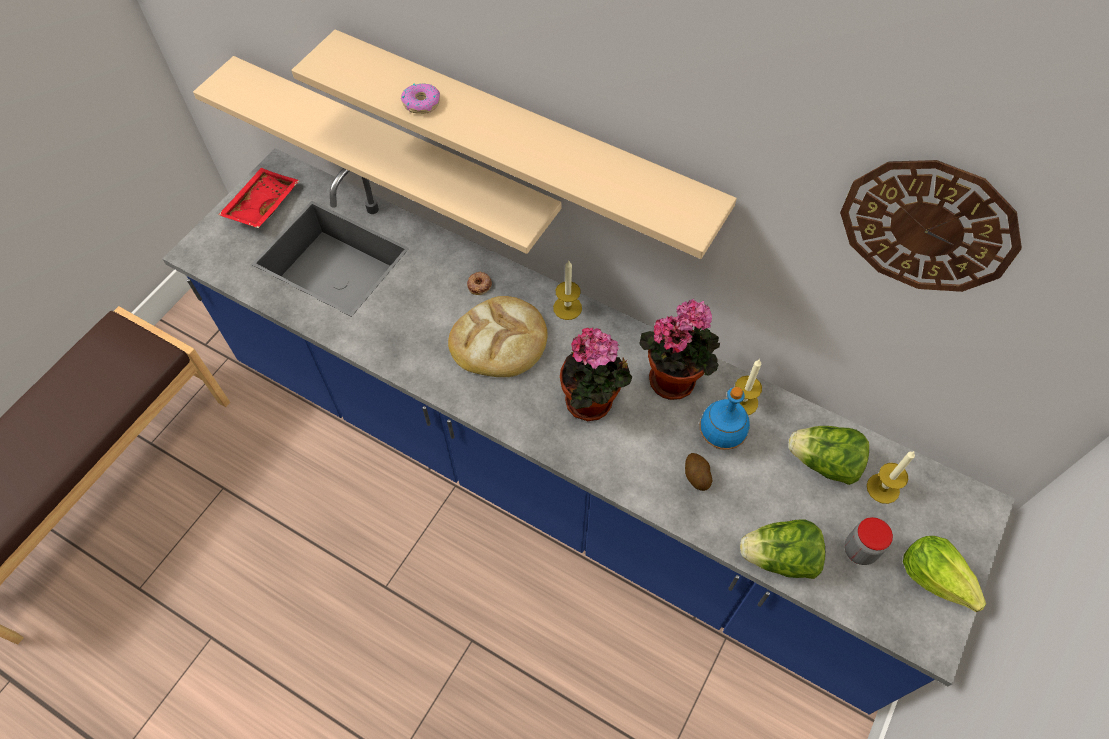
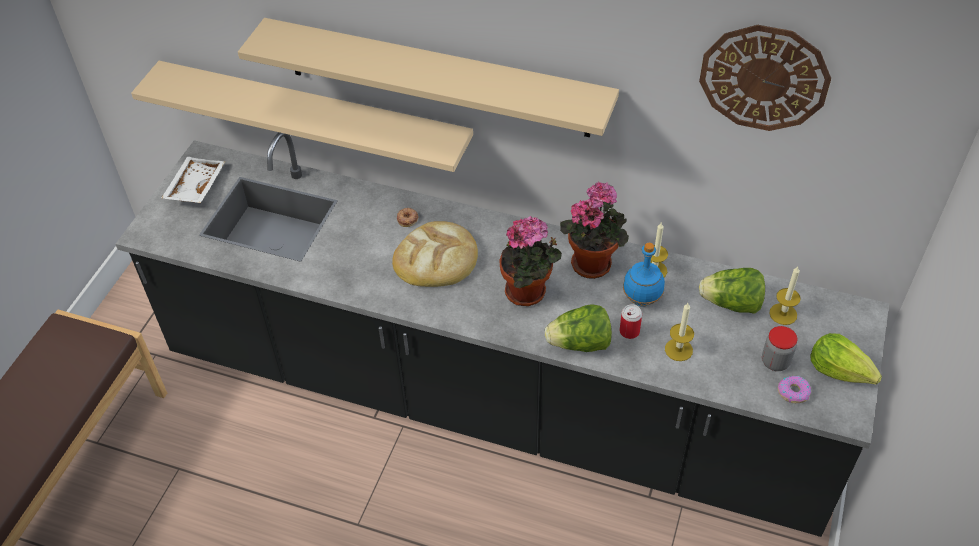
camera: 10 degrees left, 10 degrees down
(261, 204) = (194, 186): red tray -> white tray
(421, 103) = (352, 60): donut -> donut (793, 392)
(554, 474) = (493, 400): blue counter -> black counter
(567, 308) = (488, 224): candle -> candle (678, 349)
(696, 476) = (629, 331): potato -> can
(779, 558) = (712, 379): lettuce -> lettuce (579, 344)

